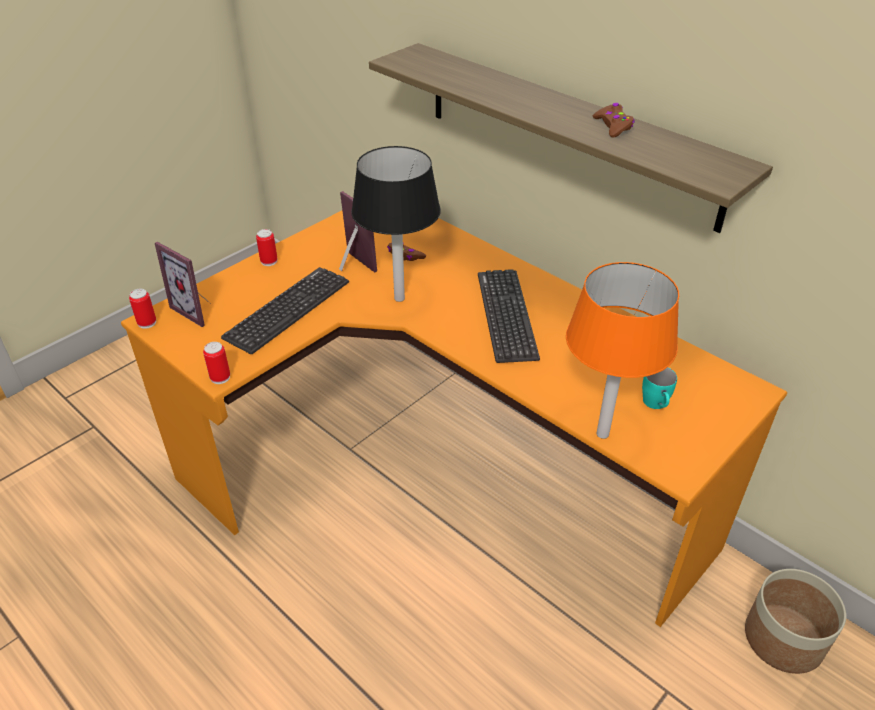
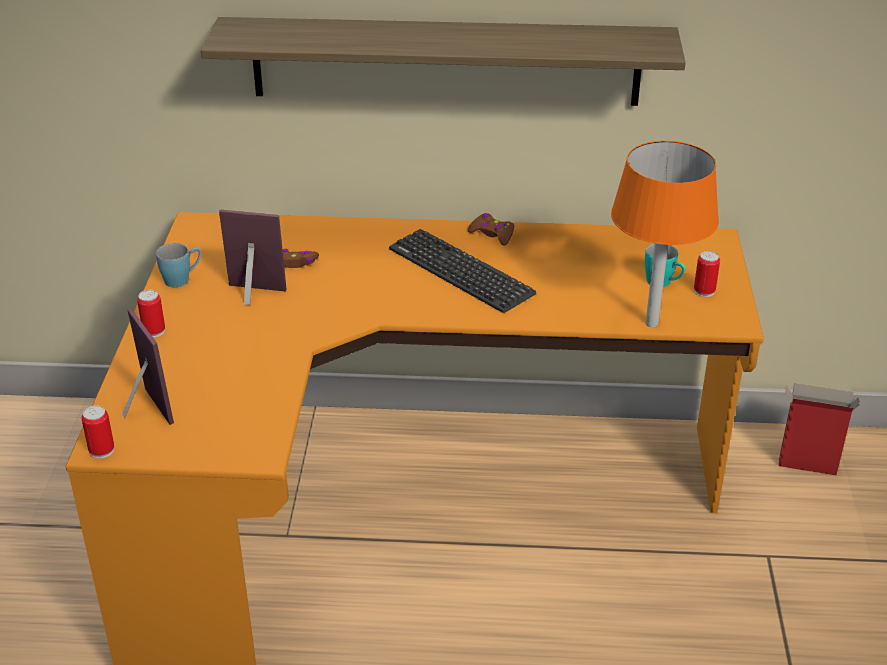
camera: 40 degrees left, 5 degrees down
(197, 310) = (142, 411): picture frame -> picture frame turned 120 degrees counterclockwise
(220, 377) = (264, 454): can -> can (704, 291)
(287, 309) = (244, 364): keyboard -> none
(327, 235) = (182, 279): none -> blue mug
(399, 298) = (343, 303): black table lamp -> none
(613, 126) = (521, 35): brown game controller -> brown game controller (492, 234)
(784, 639) = (806, 466): planter -> cardboard box

